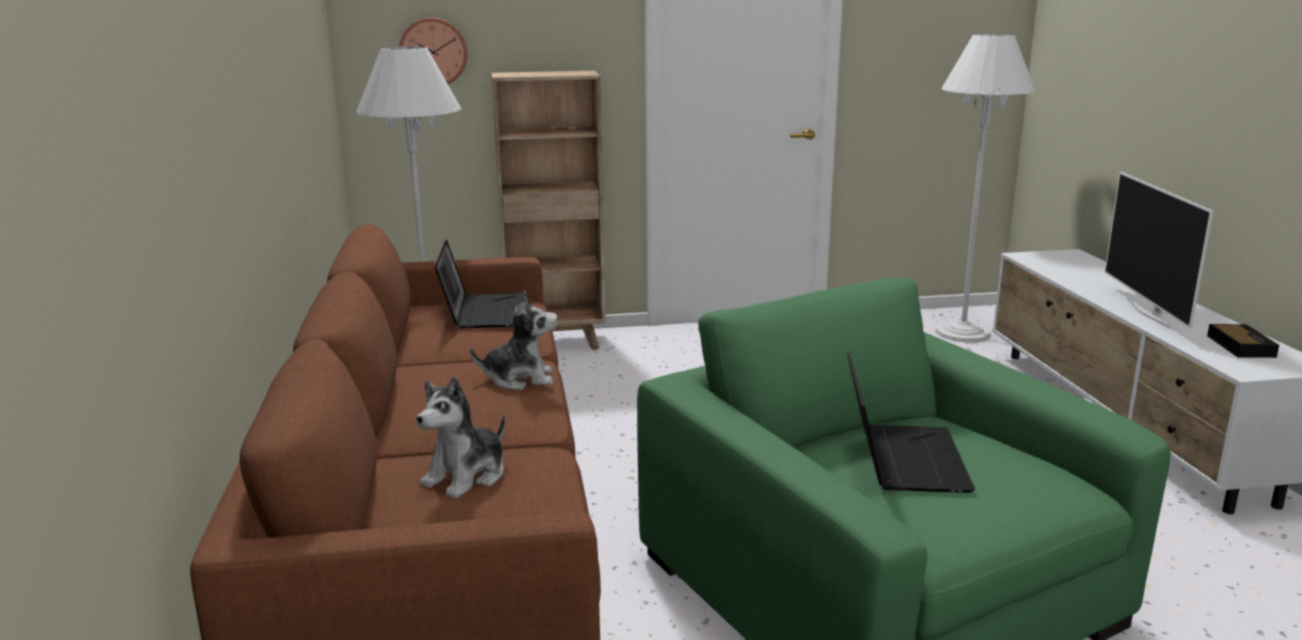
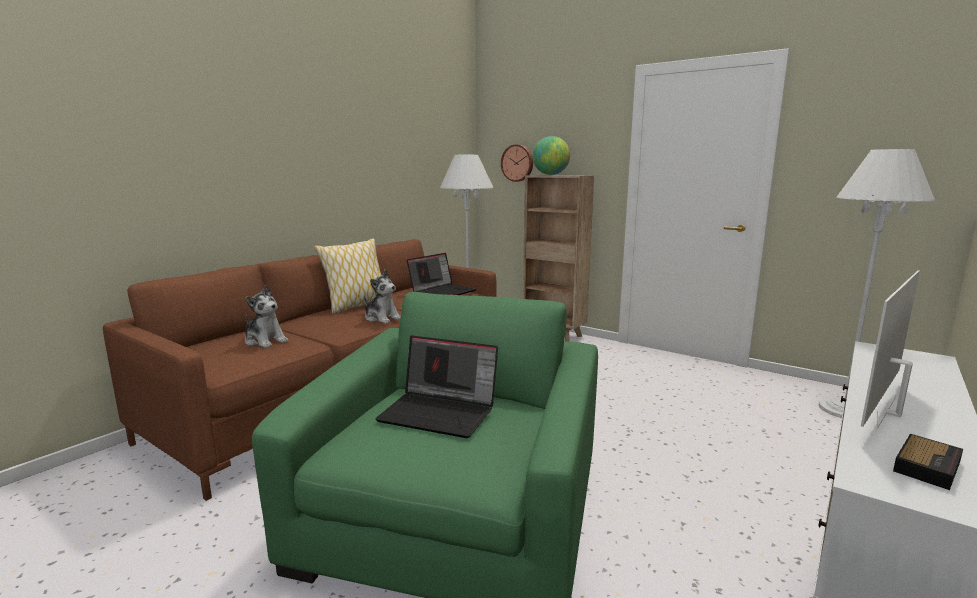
camera: 45 degrees right, 5 degrees down
(421, 375) = (356, 306): none -> pillow
(467, 476) = (265, 341): plush toy -> plush toy turned 135 degrees counterclockwise
(525, 73) = (550, 174): none -> globe
(901, 458) = (440, 412): laptop -> laptop turned 60 degrees clockwise

